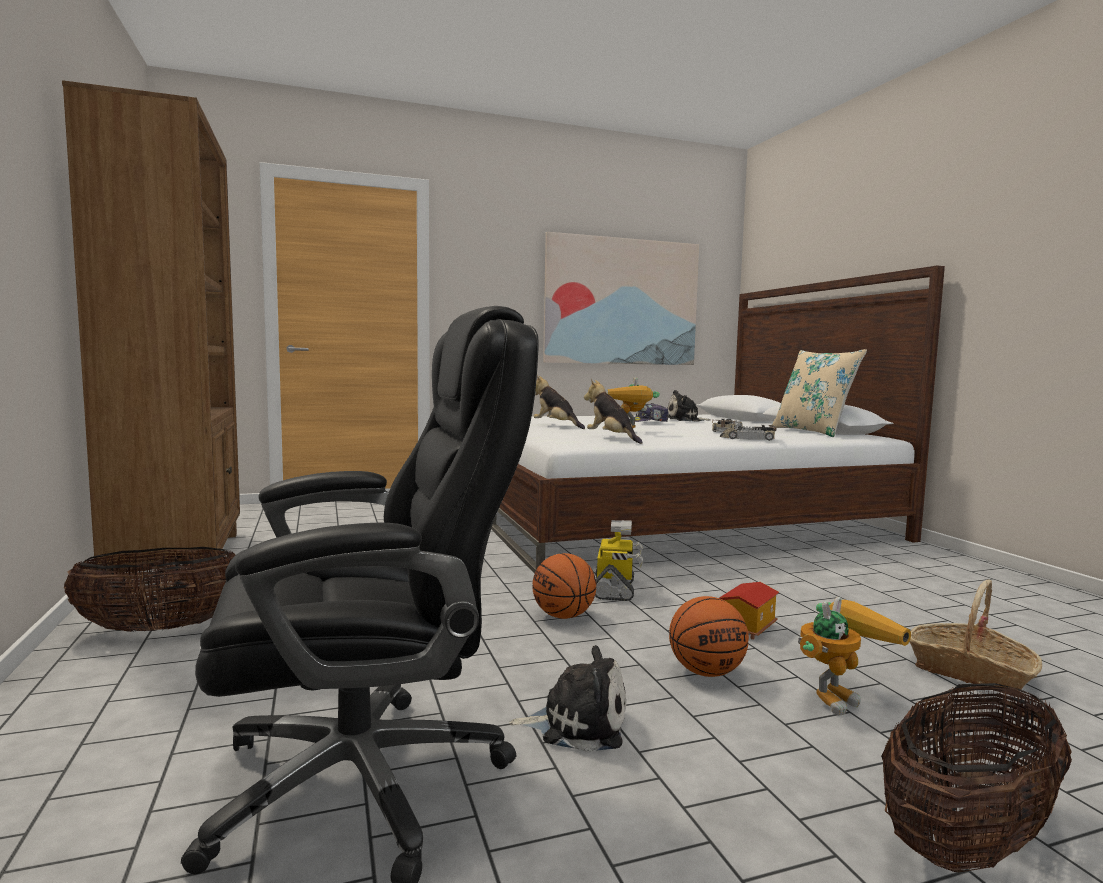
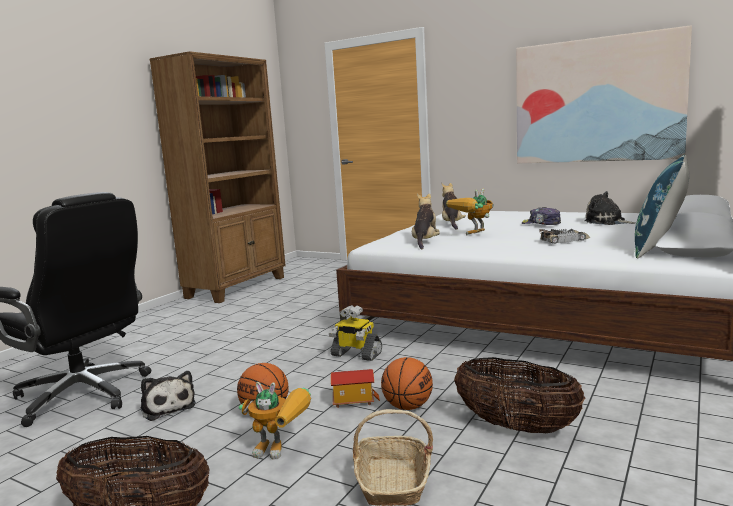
camera: 50 degrees right, 5 degrees up
(160, 628) = (166, 319): basket -> basket (516, 427)
(563, 616) = (291, 360): basketball -> basketball (408, 407)
(615, 590) = (355, 354): toy robot -> toy robot turned 60 degrees clockwise
(747, 438) = (534, 251): toy car -> none
(813, 432) = (660, 249): beige pillow -> blue pillow

